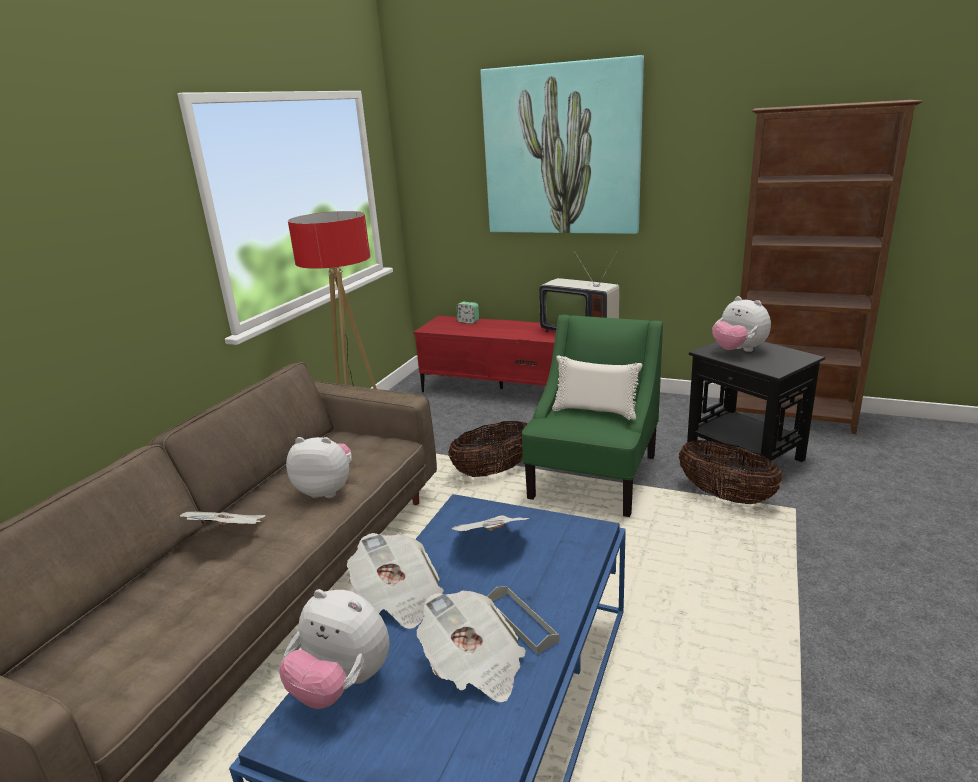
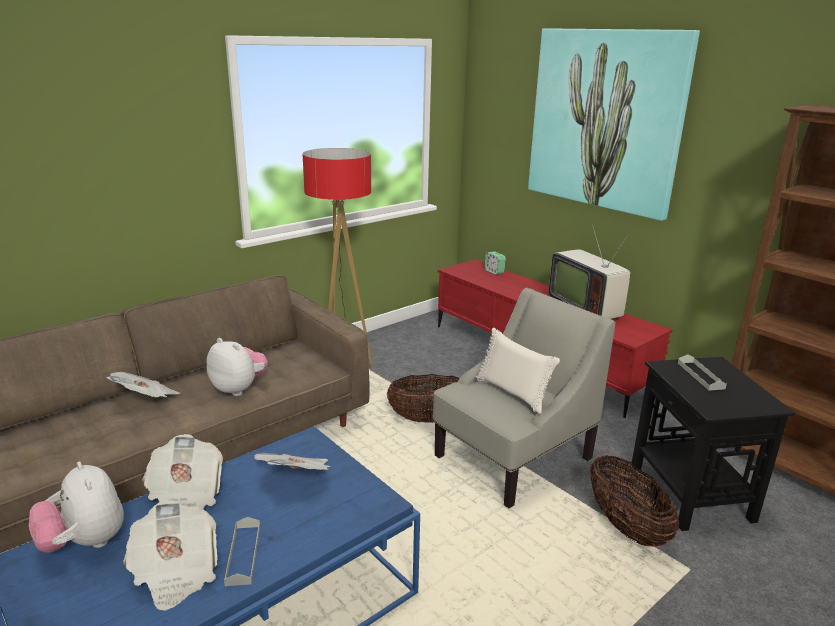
camera: 25 degrees right, 0 degrees up
(594, 478) = (513, 458): green armchair -> grey armchair
(738, 351) = (700, 375): plush toy -> grey tray

